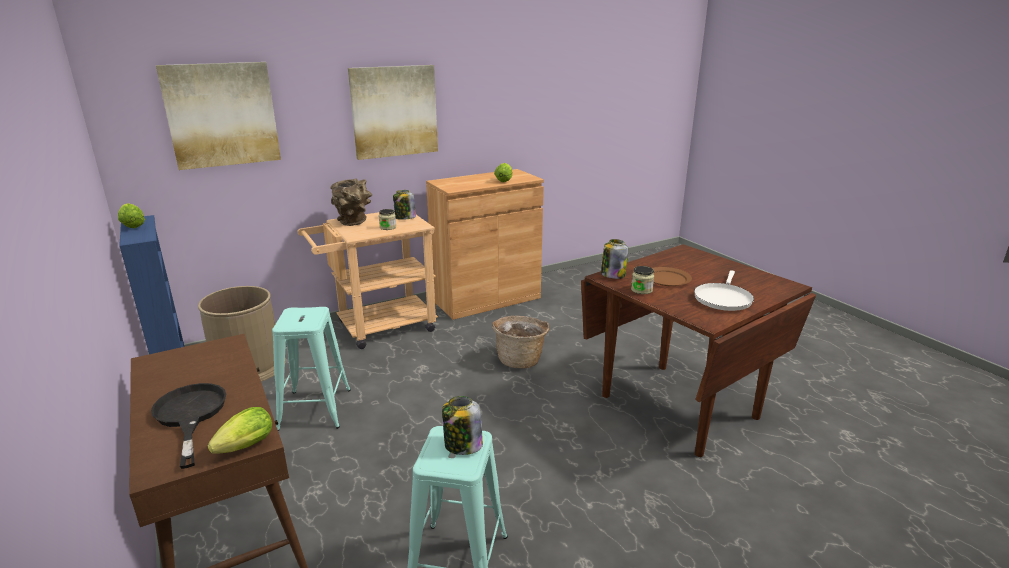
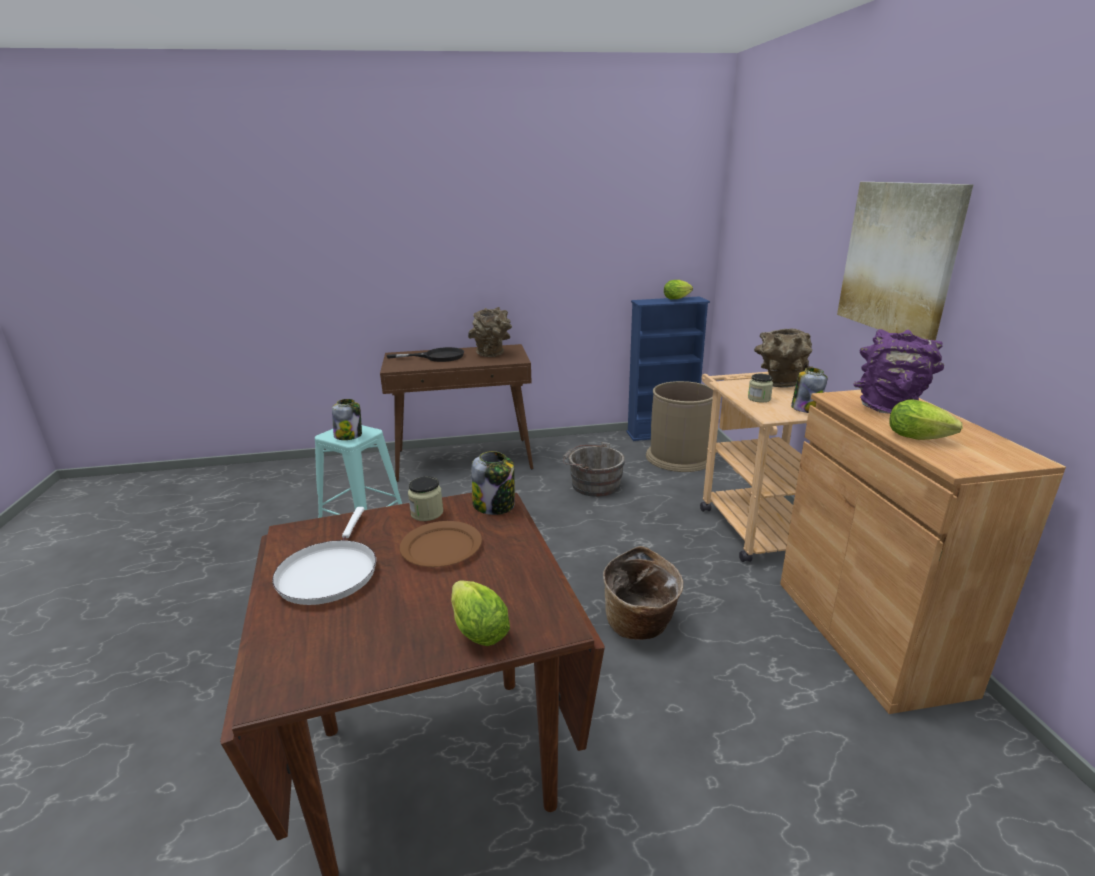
camera: 110 degrees right, 0 degrees up
(190, 368) = (493, 354): none -> brown vase
(222, 115) = (771, 224): picture -> none
(243, 448) = (390, 366): lettuce -> lettuce (476, 628)
(315, 409) = (593, 484): turquoise stool -> grey bucket
(465, 182) = (889, 408): none -> purple vase
(722, 298) = (329, 572): white frying pan -> white frying pan turned 135 degrees counterclockwise

